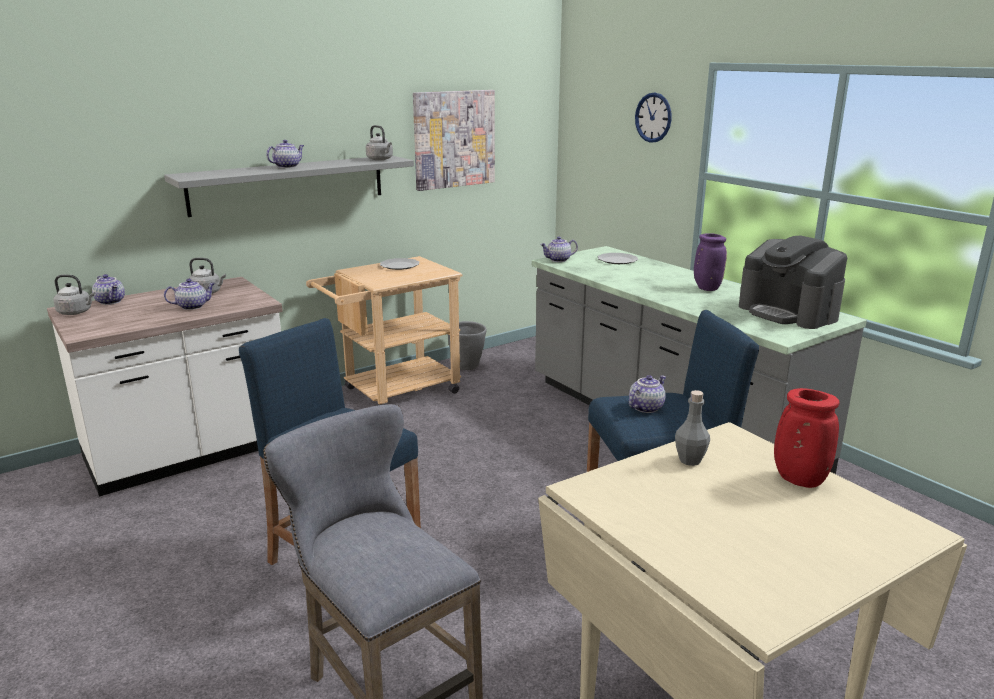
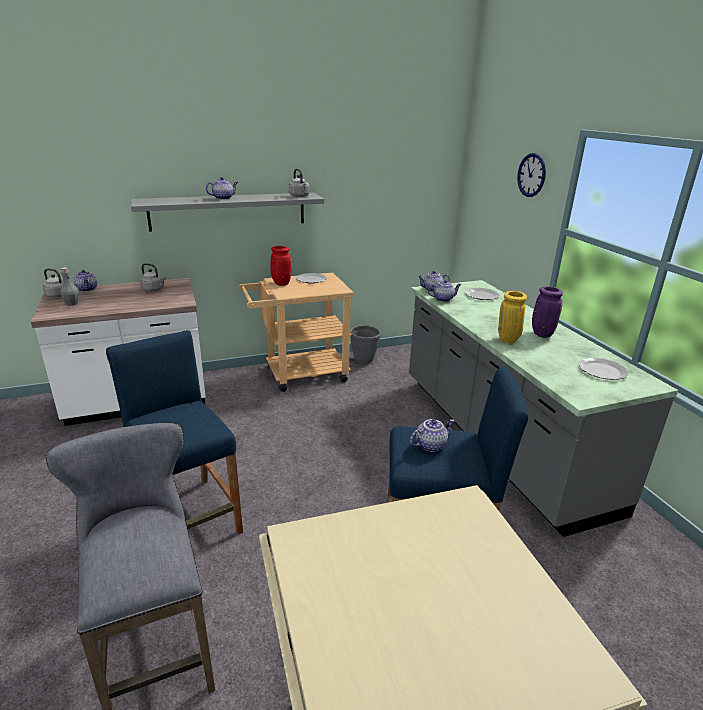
camera: 15 degrees right, 5 degrees up
(193, 306) = (135, 300): teapot -> teapot (443, 299)
(454, 139) = (368, 182): picture -> none
(677, 297) = (508, 340): none -> yellow vase
(690, 460) = (412, 524): grey bottle -> grey bottle (72, 304)
(788, 312) = (603, 371): coffee machine -> plate
(798, 480) = (501, 572): red vase -> red vase (280, 283)

